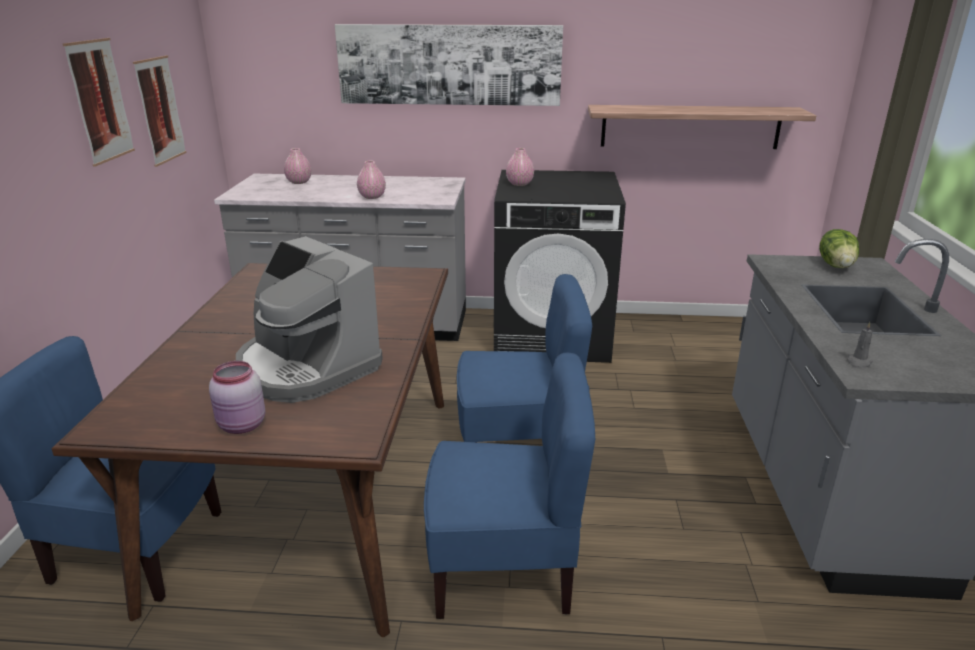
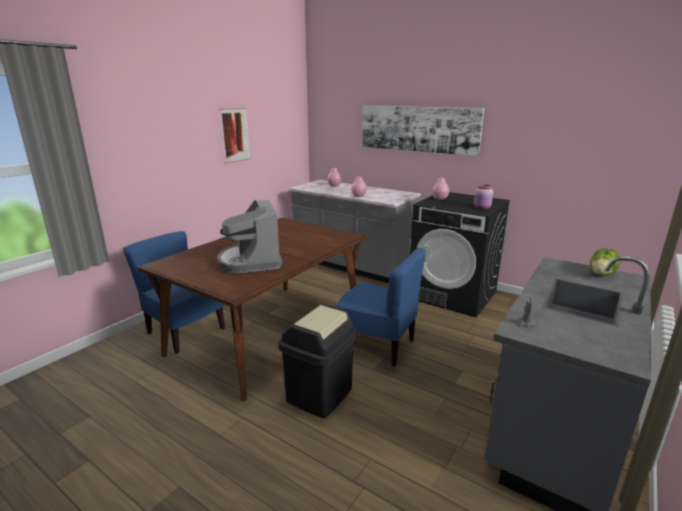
camera: 30 degrees right, 5 degrees down
(160, 110) = (270, 143): picture -> none
(242, 426) = (201, 276): pink jar -> pink jar (482, 208)
(504, 570) = (320, 395): blue chair -> black trash can
(690, 126) = (565, 176): shelf -> none

